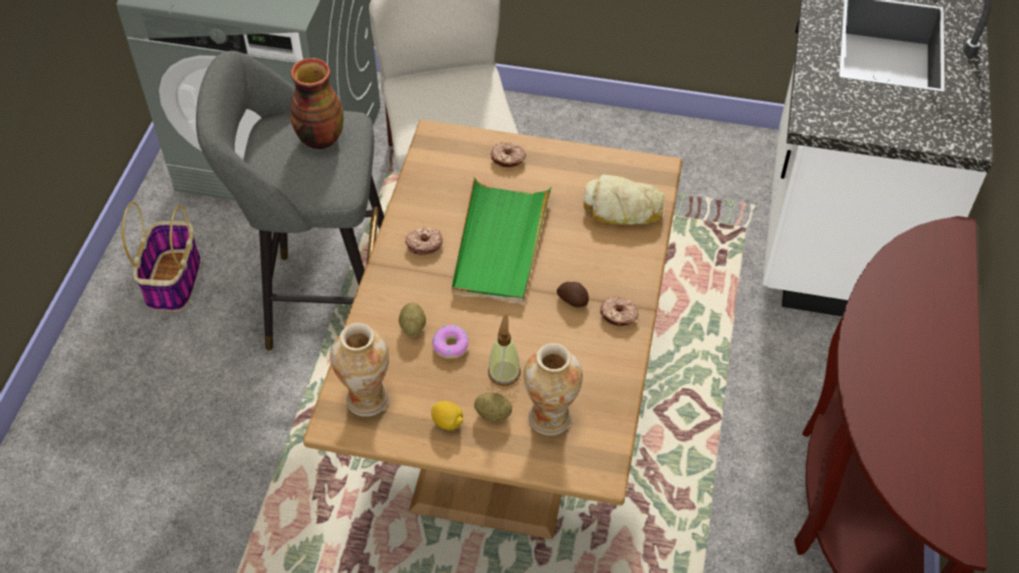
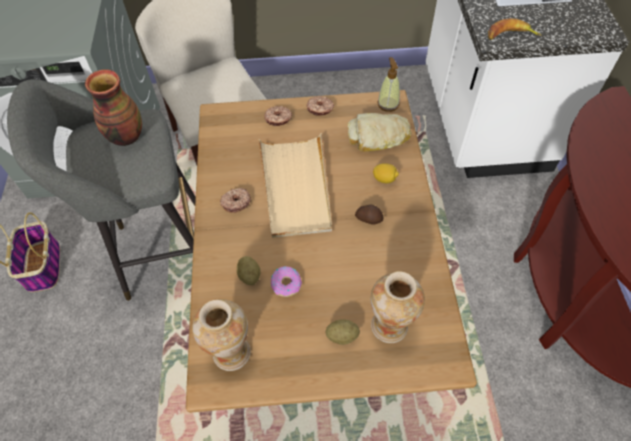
camera: 15 degrees left, 5 degrees up
(448, 422) = (307, 355): lemon -> lemon (384, 179)
(500, 244) = (296, 187): green tray -> beige tray
(504, 372) = (338, 296): soap dispenser -> soap dispenser (388, 104)
(618, 315) = (409, 222): donut -> donut (320, 109)
(836, 119) = (510, 35): none -> banana

